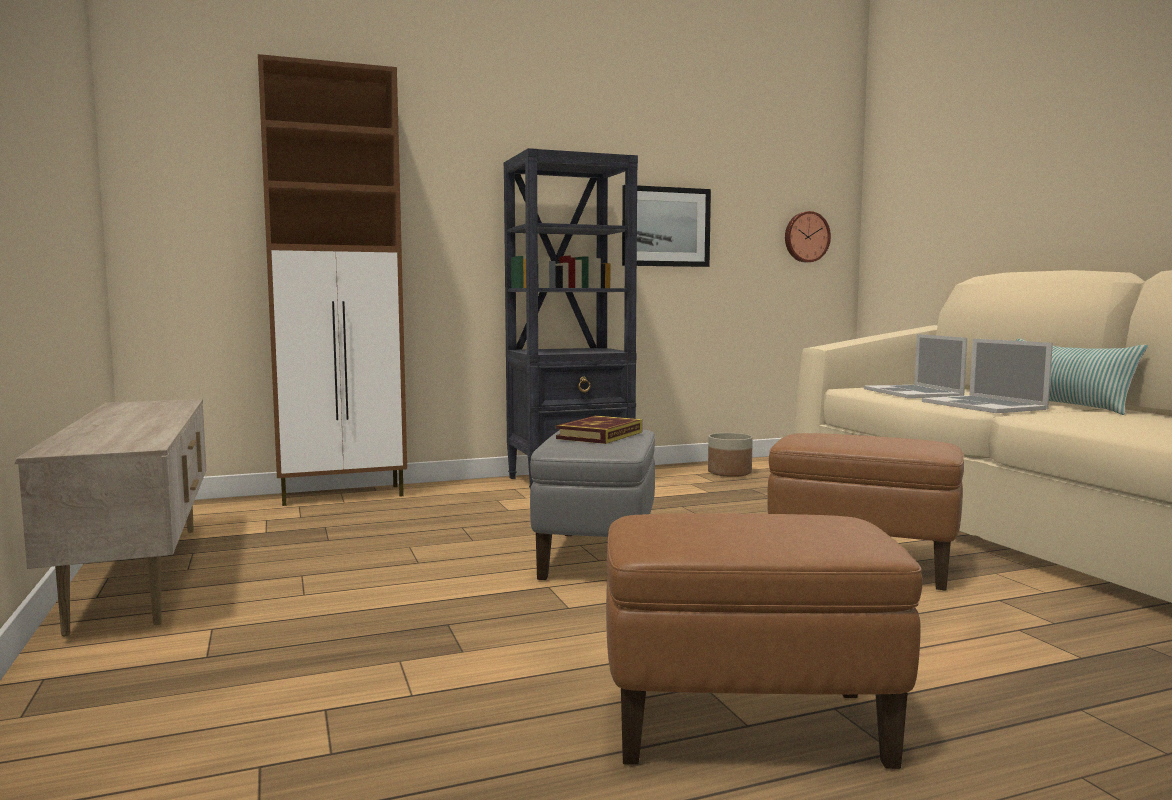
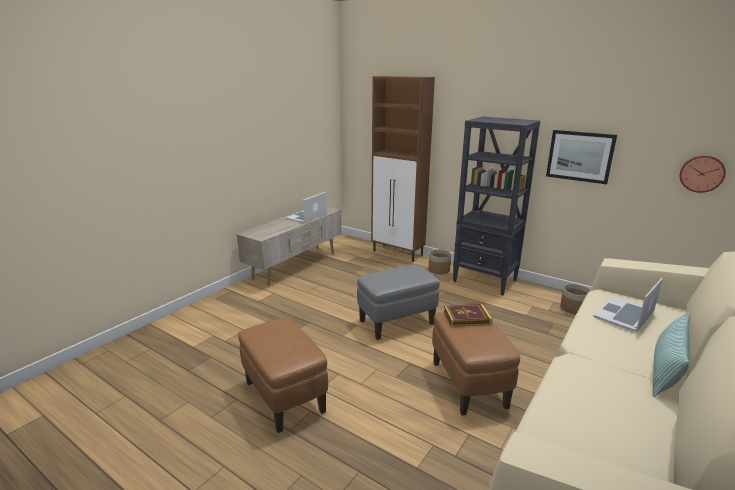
camera: 55 degrees right, 15 degrees up
(475, 491) = (439, 270): none -> planter
(600, 435) = (398, 276): book -> book (467, 318)
(983, 405) = (602, 343): laptop -> laptop (306, 216)

